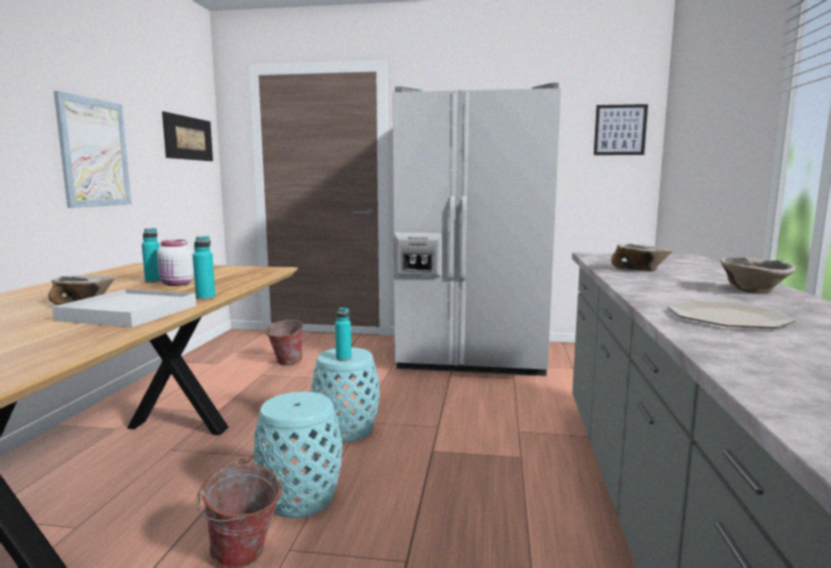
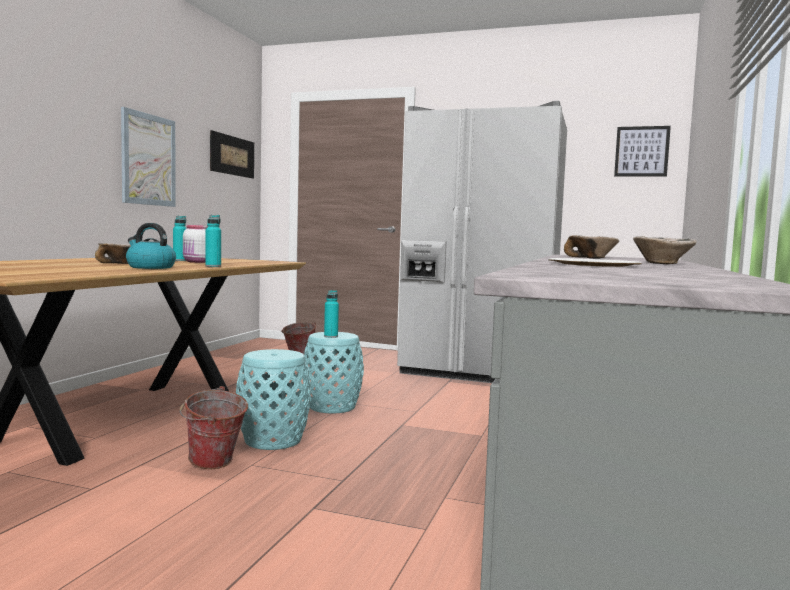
camera: 10 degrees right, 5 degrees down
(129, 313) = (150, 267): white tray -> kettle

